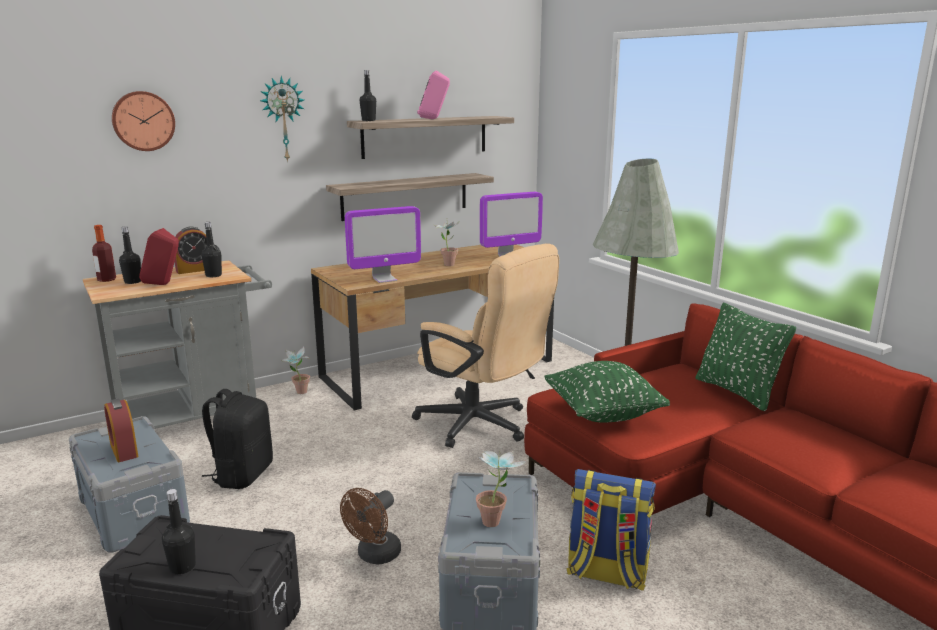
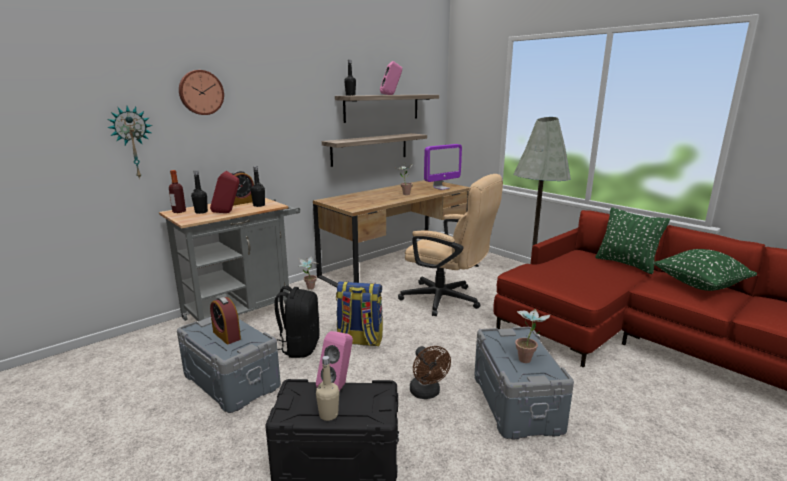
camera: 10 degrees left, 0 degrees up
(182, 567) = (328, 415): black bottle -> beige bottle
(217, 533) = (338, 387): none -> pink speaker
(283, 119) = (294, 93): wall clock -> wall clock (132, 142)
(374, 556) = (427, 393): brown fan -> brown fan turned 45 degrees counterclockwise
(384, 279) = (371, 204): monitor -> none
(603, 414) = (557, 283): green pillow -> green pillow (699, 285)
(606, 573) = (585, 388): backpack -> backpack (359, 341)

